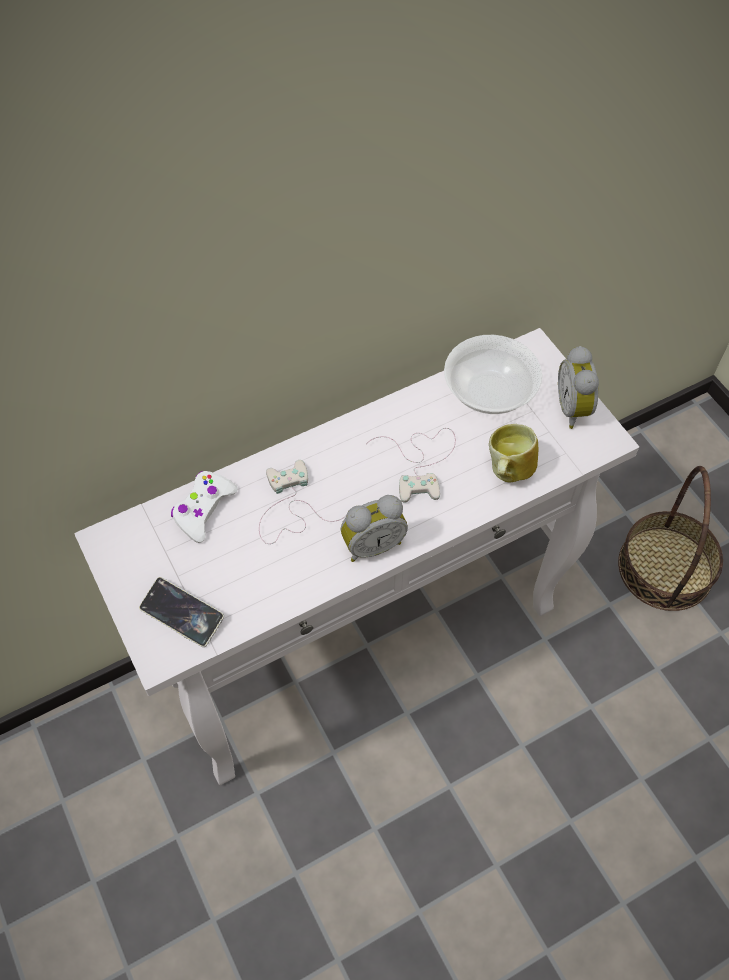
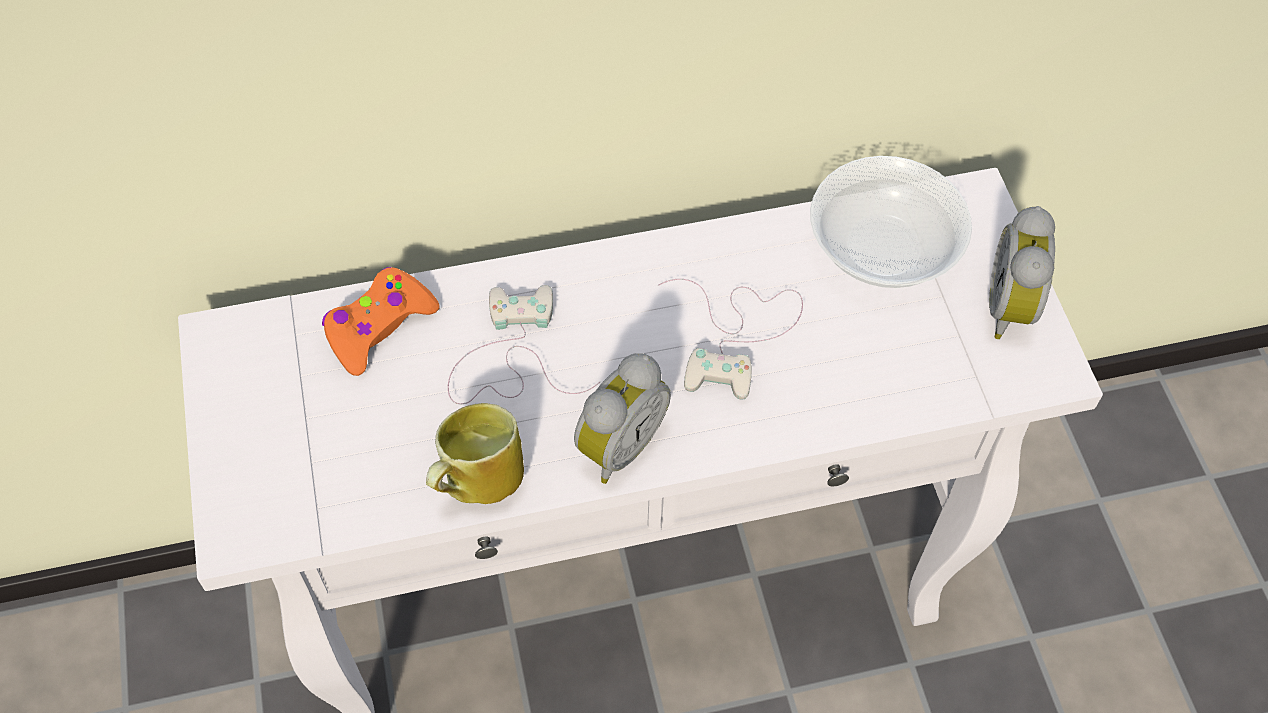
camera: 15 degrees right, 0 degrees up
(182, 614) = (292, 478): phone -> none
(203, 509) = (379, 327): white game controller -> orange game controller
(372, 544) = (617, 444): alarm clock -> alarm clock turned 45 degrees counterclockwise
(506, 472) = (869, 383): mug -> mug (476, 481)
(665, 568) = (1139, 604): basket -> none

